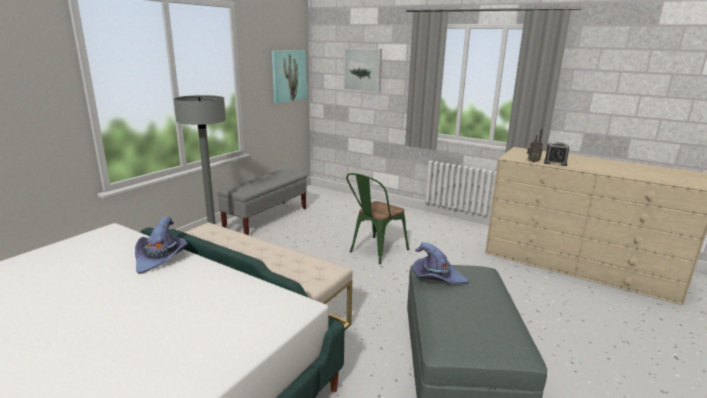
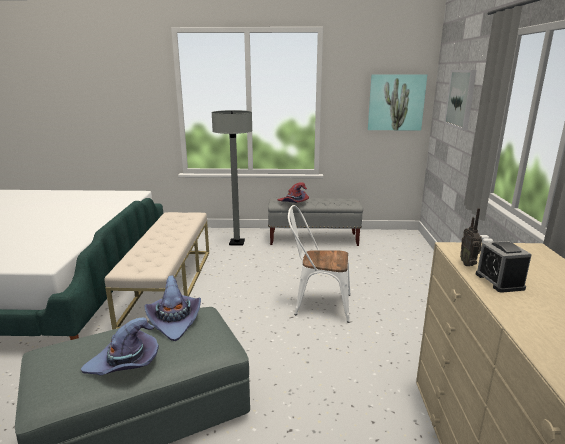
camera: 60 degrees right, 0 degrees up
(161, 258) = (104, 213): purple hat -> purple hat (125, 363)
(254, 186) = (293, 203): none -> red hat
(375, 251) = (317, 304): green chair -> white chair

